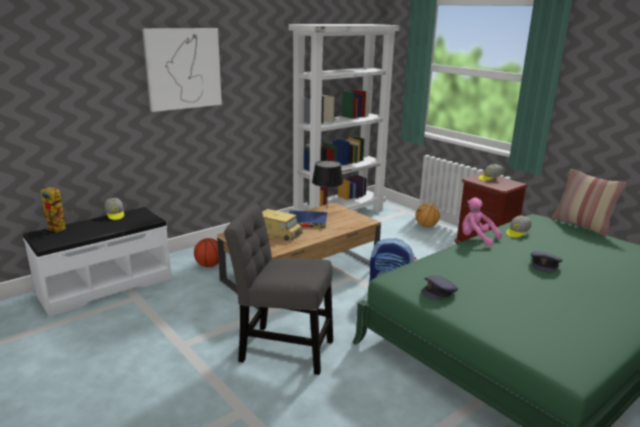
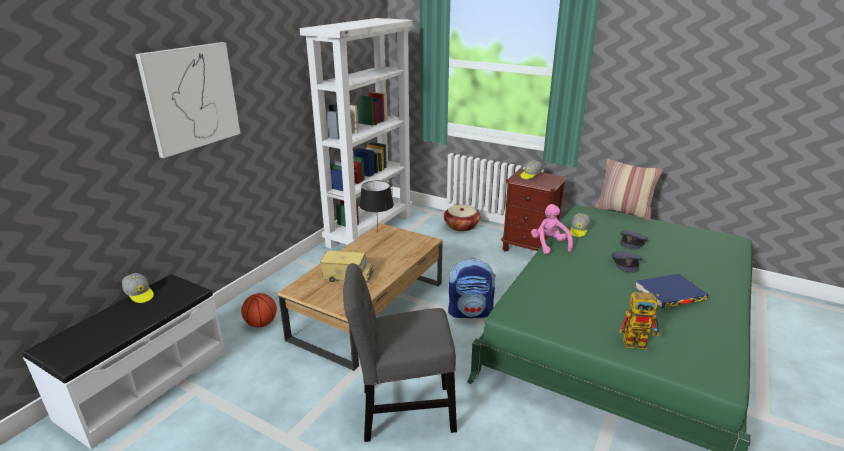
camera: 20 degrees left, 5 degrees up
(60, 229) = (76, 333): toy robot -> toy robot (639, 342)
(306, 221) = (367, 254): blue book -> blue book (670, 293)
(426, 226) = (461, 226): basketball -> basket
(439, 292) = (559, 318): grey cap -> grey cap (632, 242)
(476, 238) = (549, 245): pink plush toy -> pink plush toy turned 60 degrees clockwise

